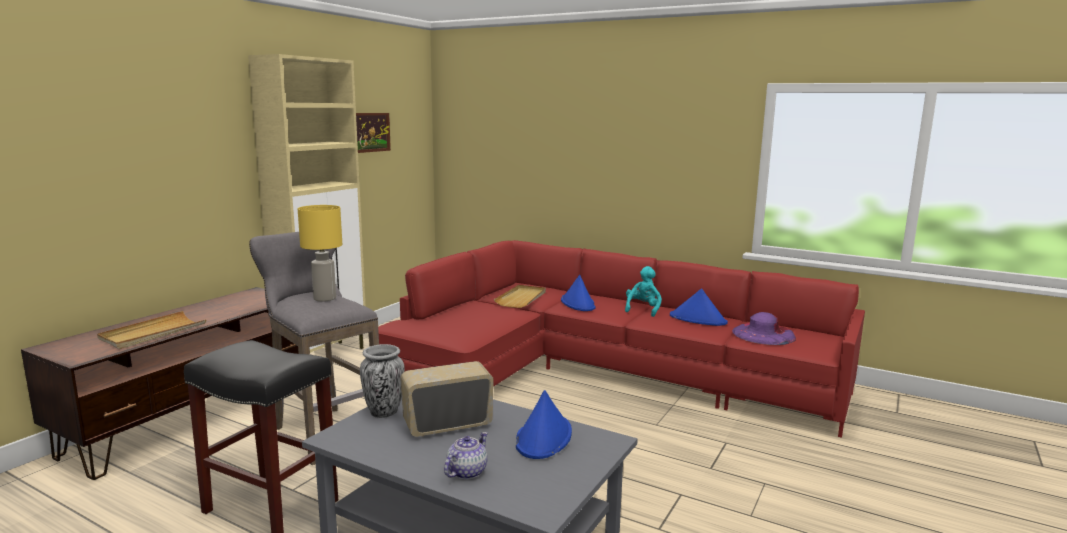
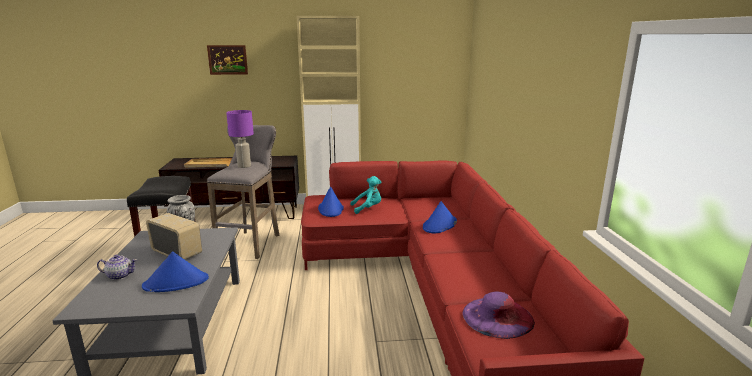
camera: 55 degrees right, 5 degrees up
(325, 298) = (244, 166): yellow table lamp -> purple table lamp
(371, 132) = (400, 66): picture -> picture (227, 59)
(522, 298) = (418, 207): beige tray -> none
(643, 309) = (471, 249): turquoise plush toy -> turquoise plush toy (368, 208)
(698, 319) = (484, 276): blue hat -> blue hat (331, 209)

